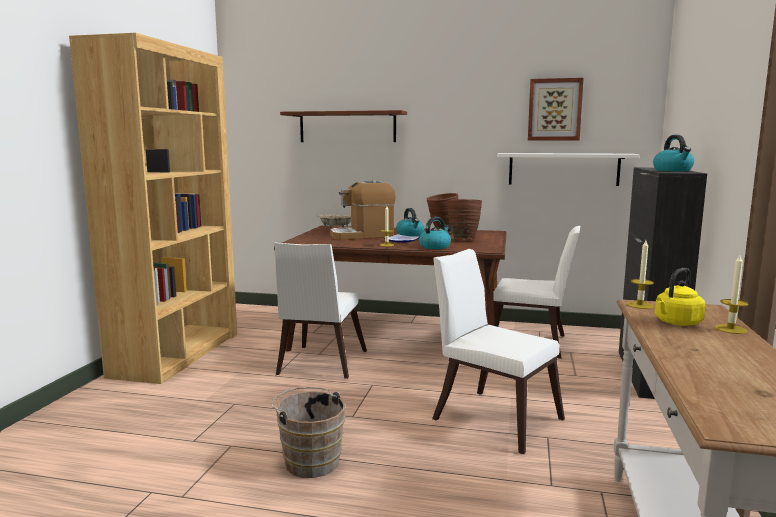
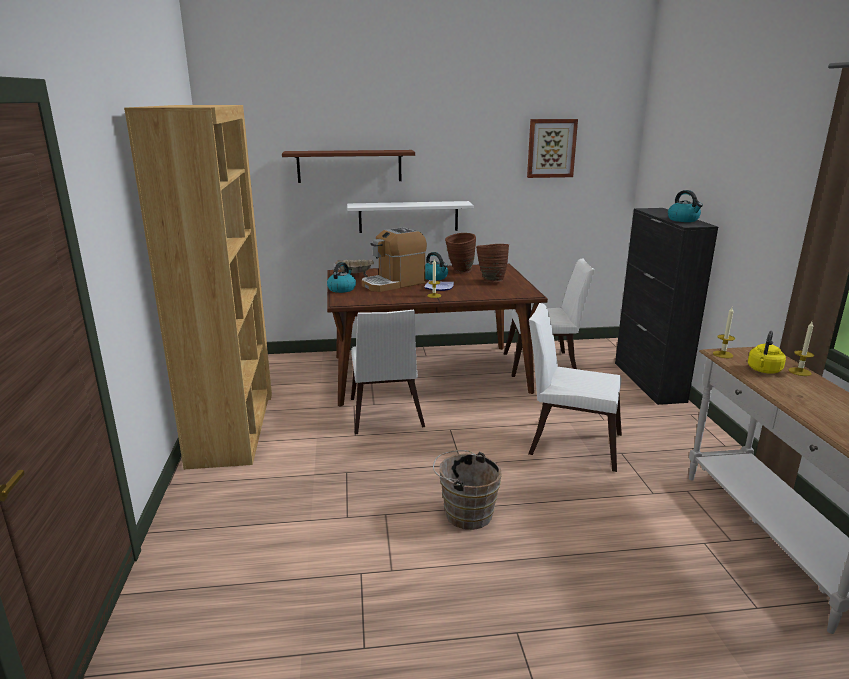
camera: 20 degrees left, 10 degrees up
(435, 246) = (479, 293): kettle -> kettle (342, 289)
(563, 169) = (557, 203): white shelf -> white shelf (408, 217)

